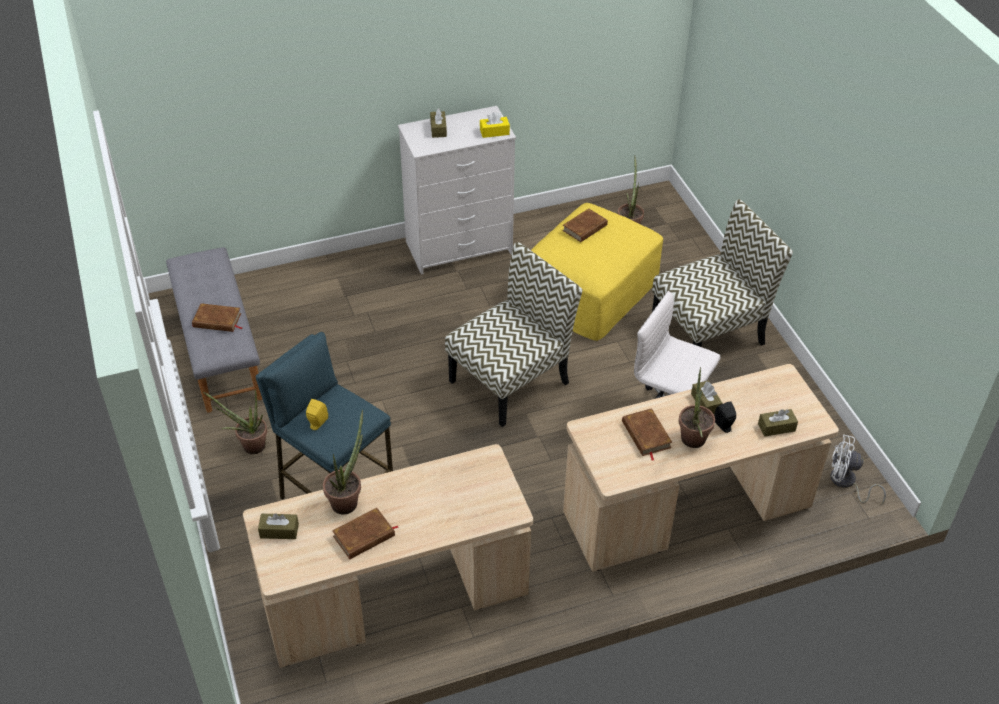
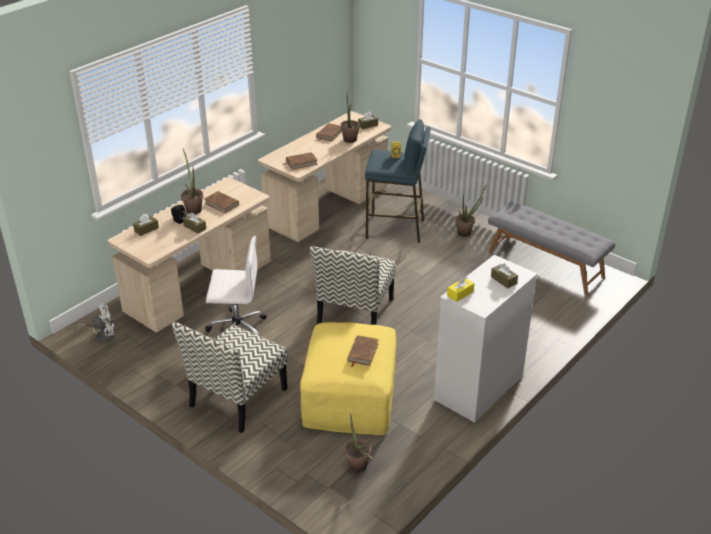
camera: 150 degrees right, 10 degrees down
(217, 320) = (532, 219): brown book -> brown book (301, 162)

